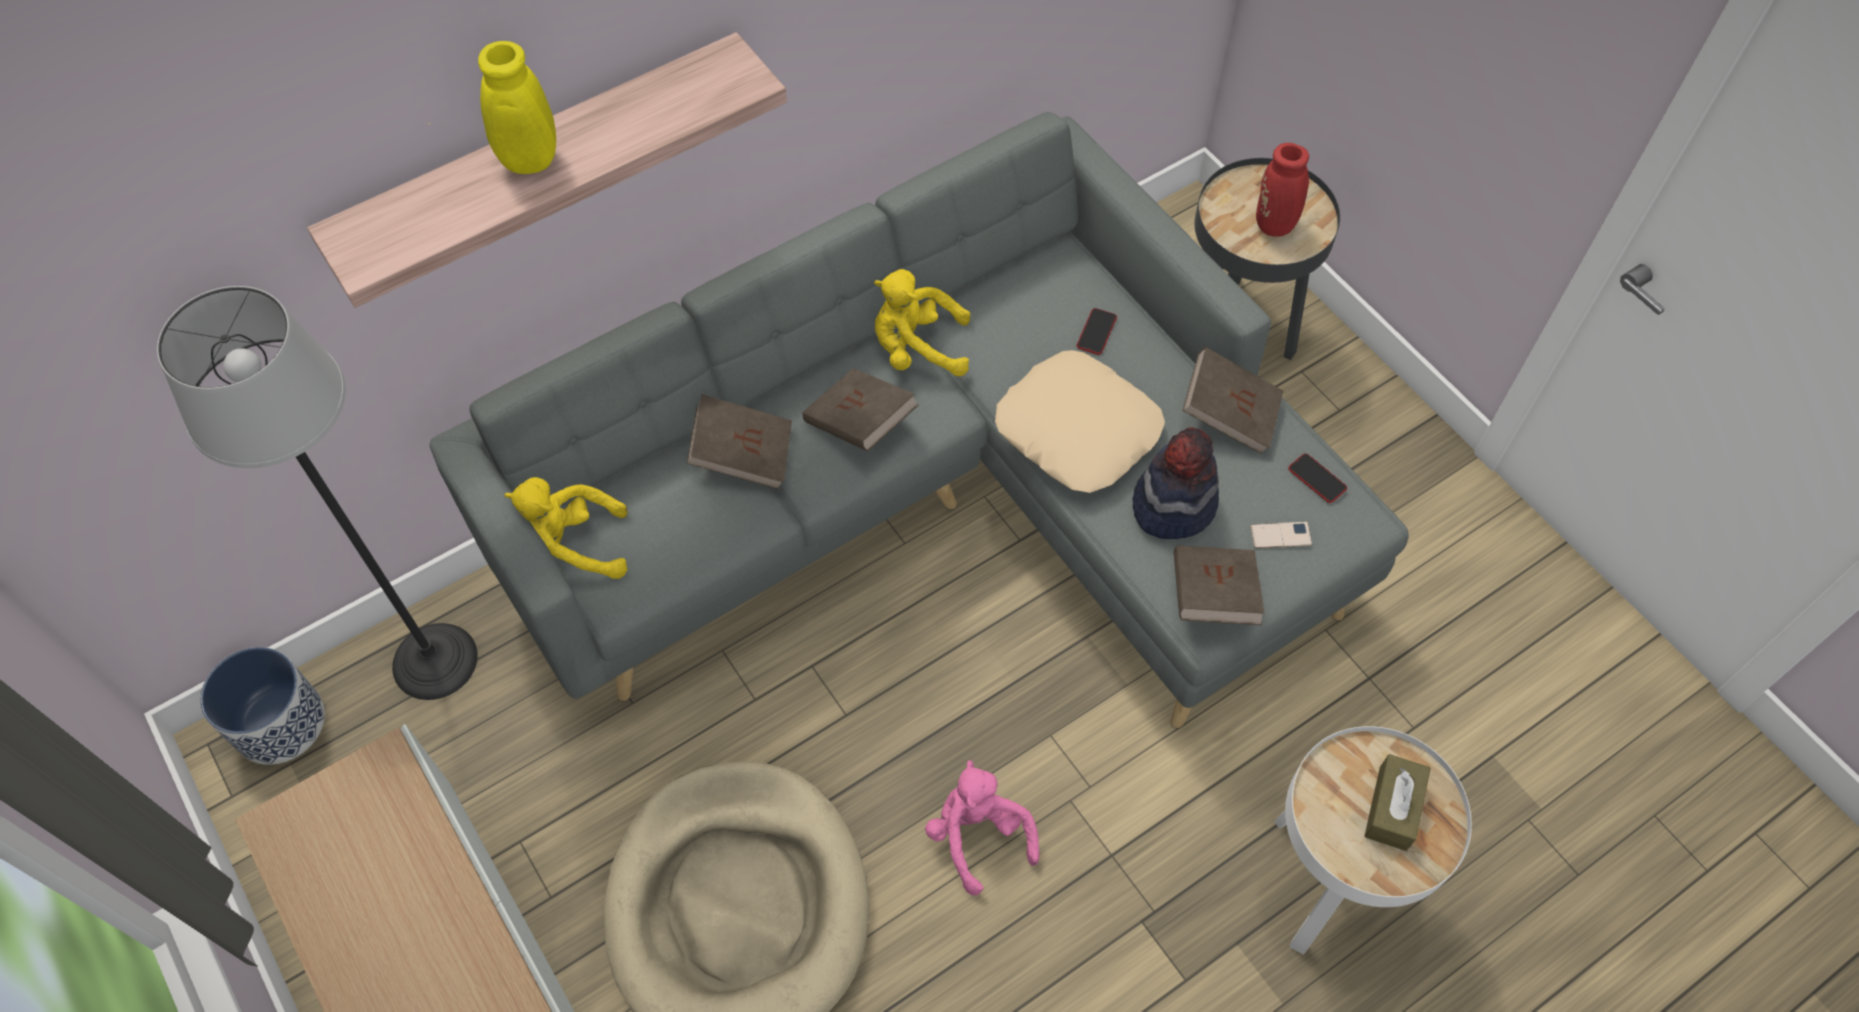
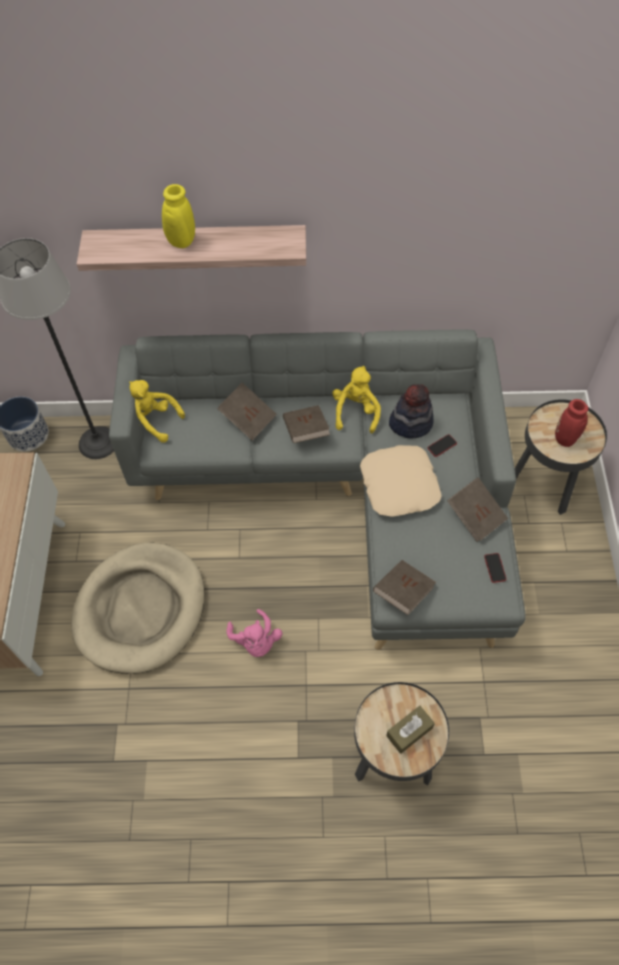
camera: 35 degrees right, 0 degrees up
(917, 348) = (356, 411): yellow plush toy -> yellow plush toy turned 60 degrees clockwise
(978, 836) = (256, 641): pink plush toy -> pink plush toy turned 150 degrees clockwise
(1173, 504) = (417, 541): hat -> hat (410, 422)
(1280, 535) = (456, 583): phone -> none
(1327, 883) = (393, 759): white side table -> black side table

